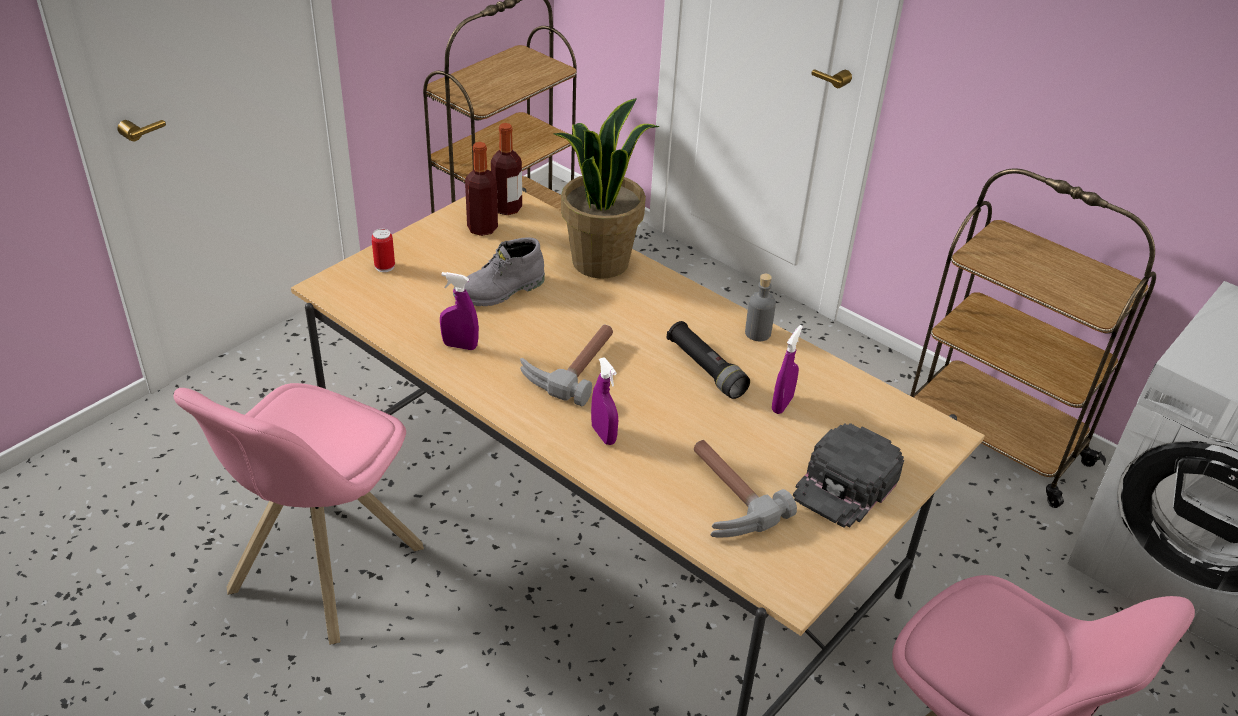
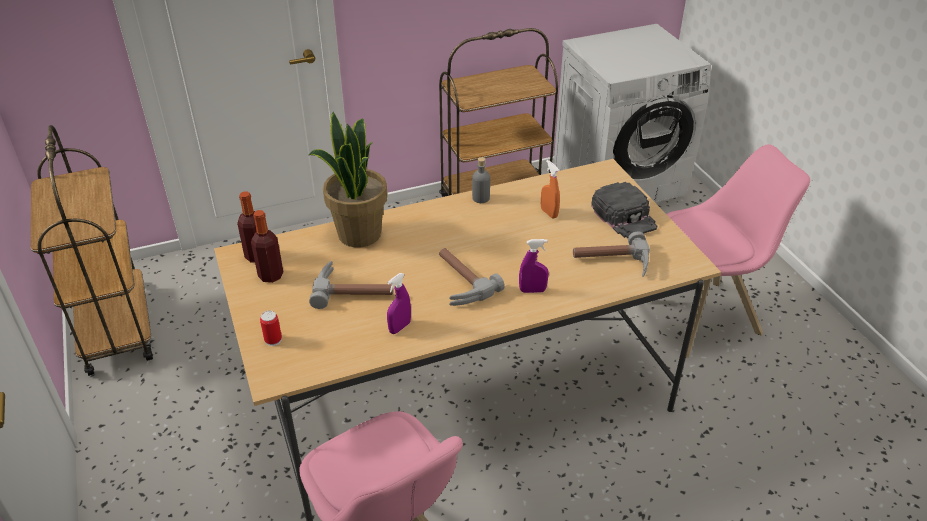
camera: 60 degrees left, 0 degrees up
(500, 291) = (354, 290): grey boot -> hammer
(706, 369) = (499, 229): black flashlight -> none
(782, 404) = (549, 213): purple spray bottle -> orange spray bottle

